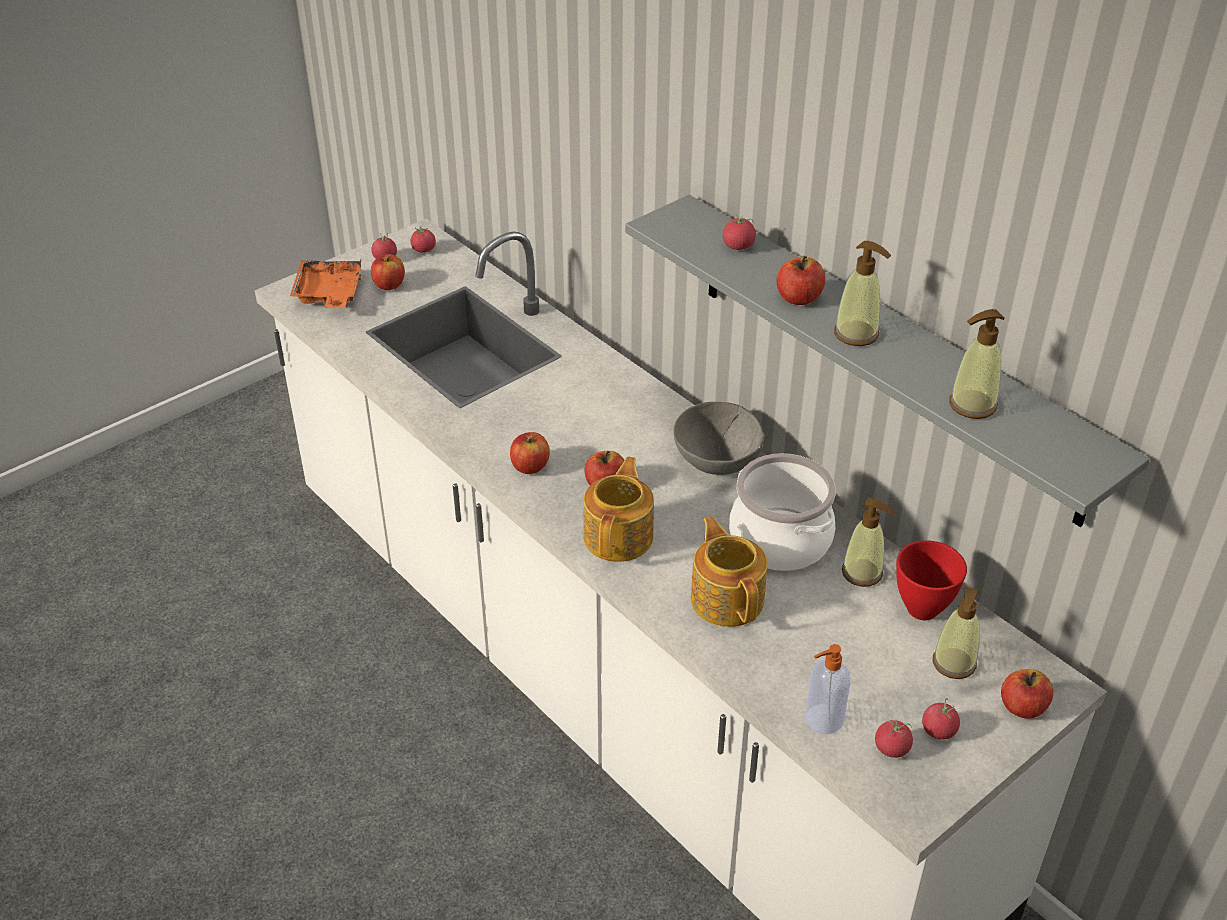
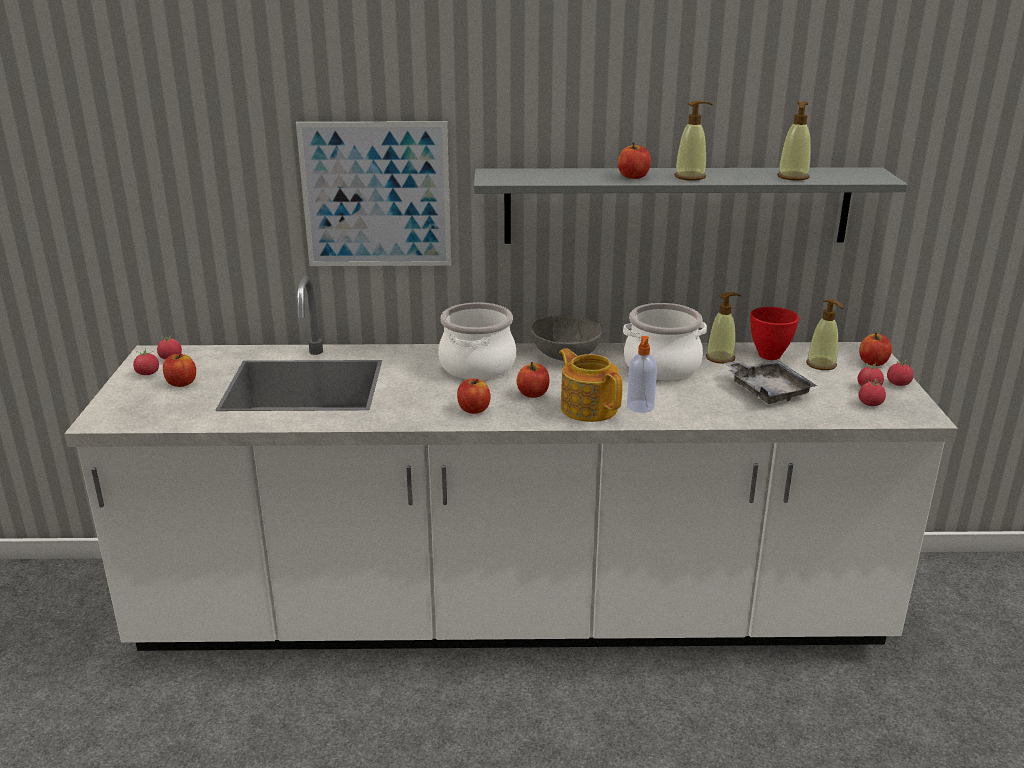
camera: 50 degrees left, 15 degrees down
(329, 294) = (140, 407): orange tray -> none
(605, 175) = (376, 195): none -> picture
(620, 417) = (476, 366): none -> cooking pot
(727, 598) = (691, 399): teapot -> none
(738, 246) = (555, 173): tomato -> tomato (898, 384)
(821, 647) = (767, 390): none -> grey tray
(823, 720) = (827, 412): soap dispenser -> soap dispenser (640, 407)

